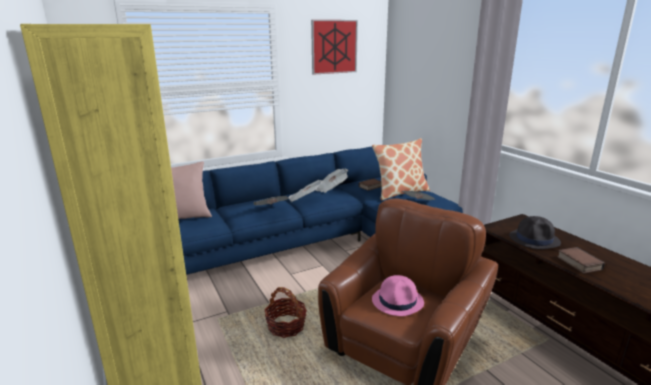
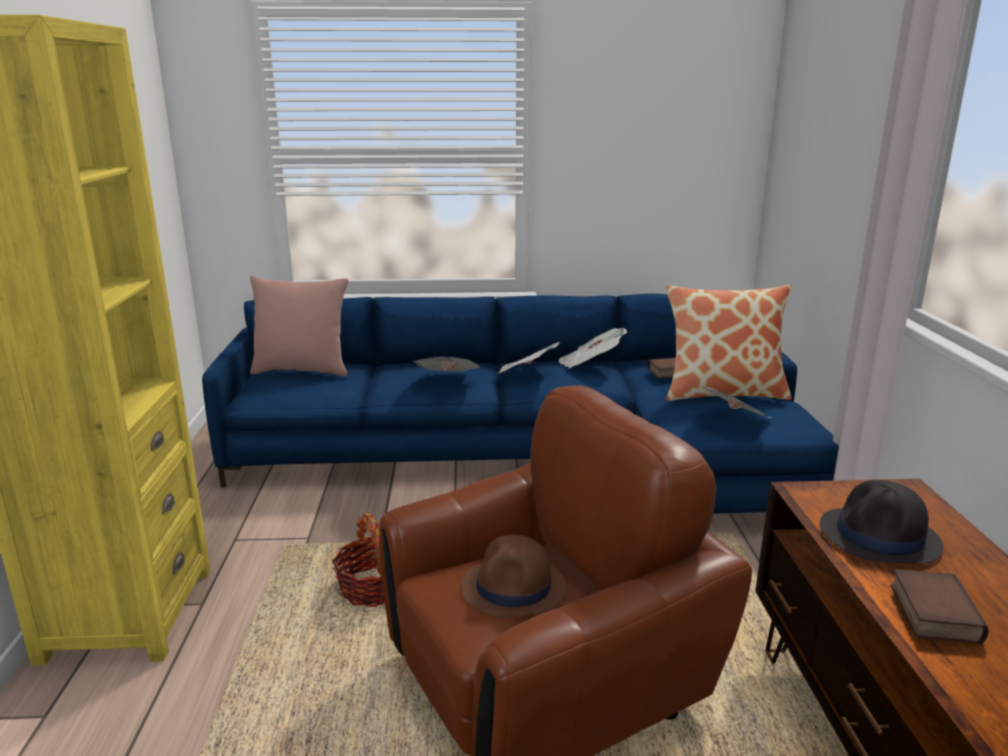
camera: 25 degrees right, 0 degrees up
(334, 47) = (651, 87): picture -> none
(398, 301) = (514, 588): pink hat -> brown hat

